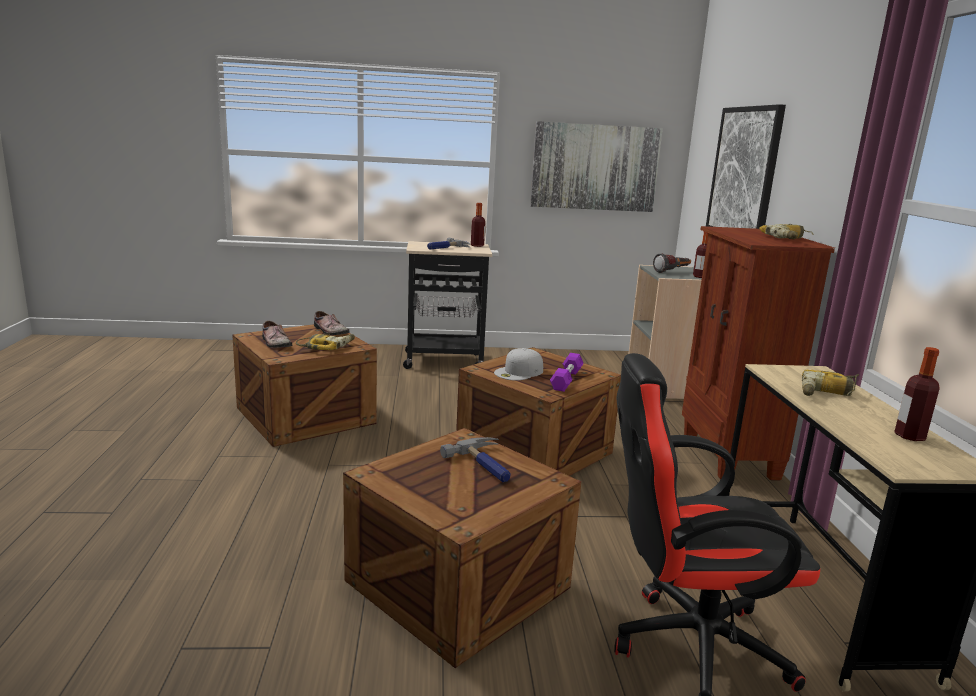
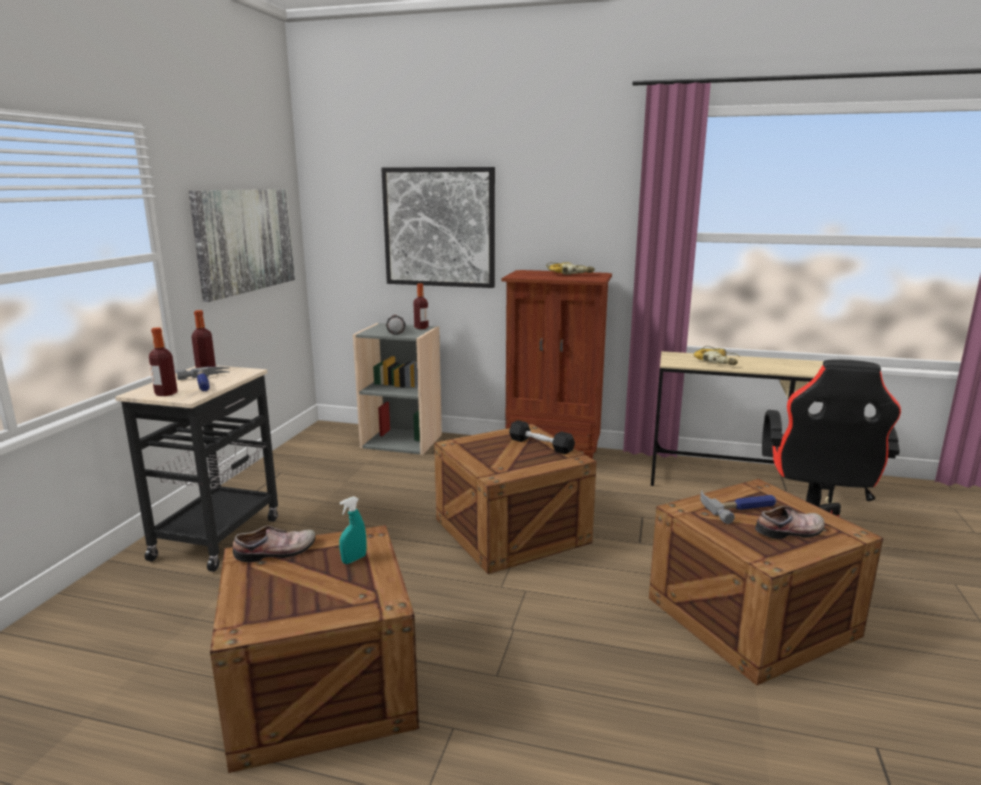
camera: 70 degrees left, 0 degrees up
(274, 343) = (303, 605): shoe -> shoe (791, 532)
(327, 346) = (354, 559): power drill -> turquoise spray bottle
(519, 372) = (511, 460): white cap -> none
(566, 380) = (540, 445): purple dumbbell -> black dumbbell
(909, 436) = (787, 363): bottle -> bottle (166, 393)

